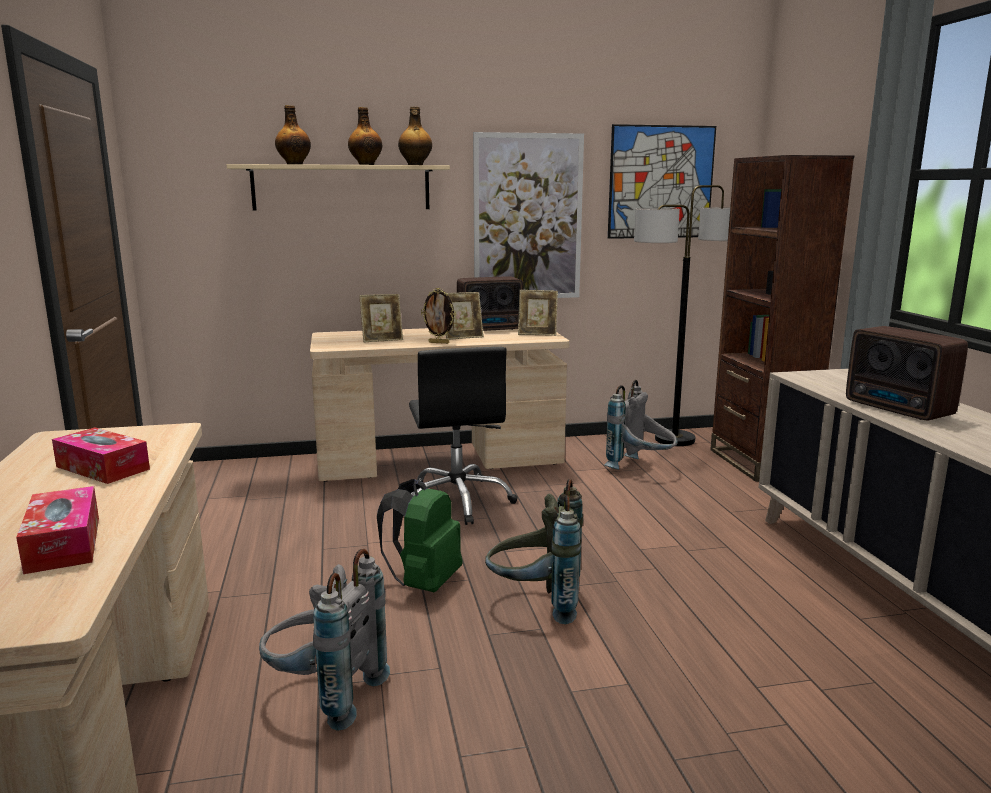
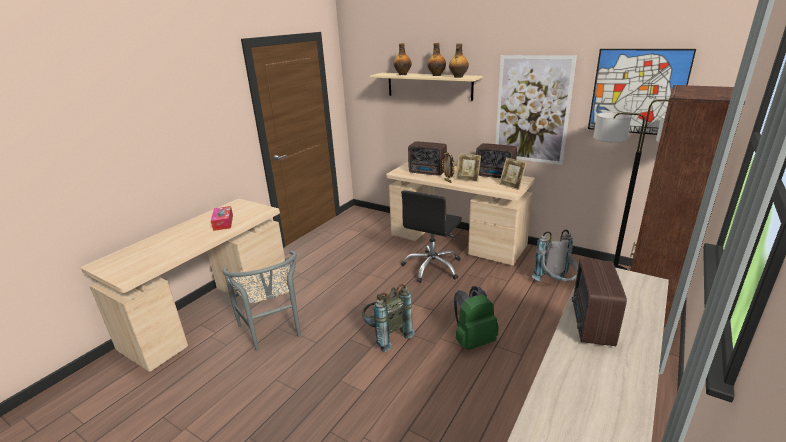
camera: 45 degrees right, 10 degrees up
(63, 544) = (168, 252): tissue box -> none
(324, 696) = (274, 332): grey backpack -> grey chair
(382, 340) = (428, 172): picture frame -> radio
(424, 583) = (362, 303): green backpack -> green backpack (473, 340)

